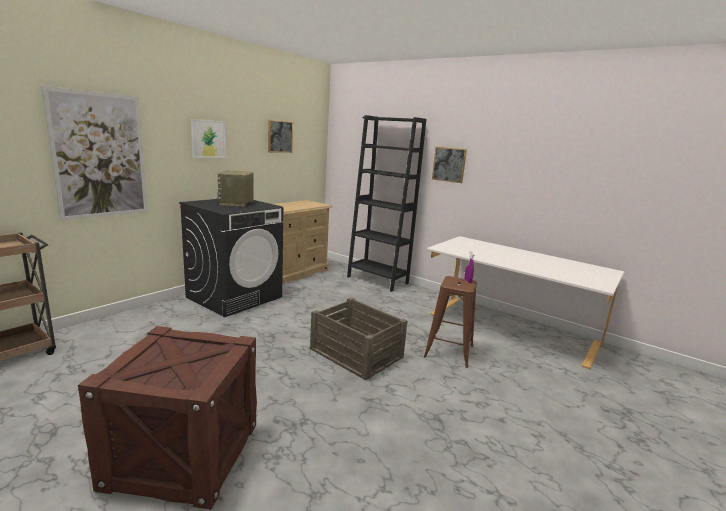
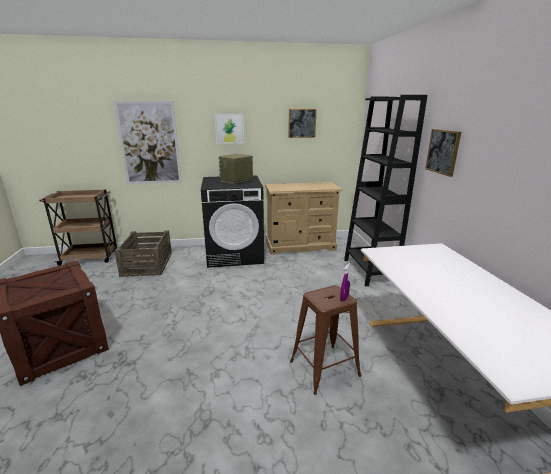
camera: 45 degrees right, 5 degrees up
(356, 352) = (243, 329): crate -> crate (147, 264)

